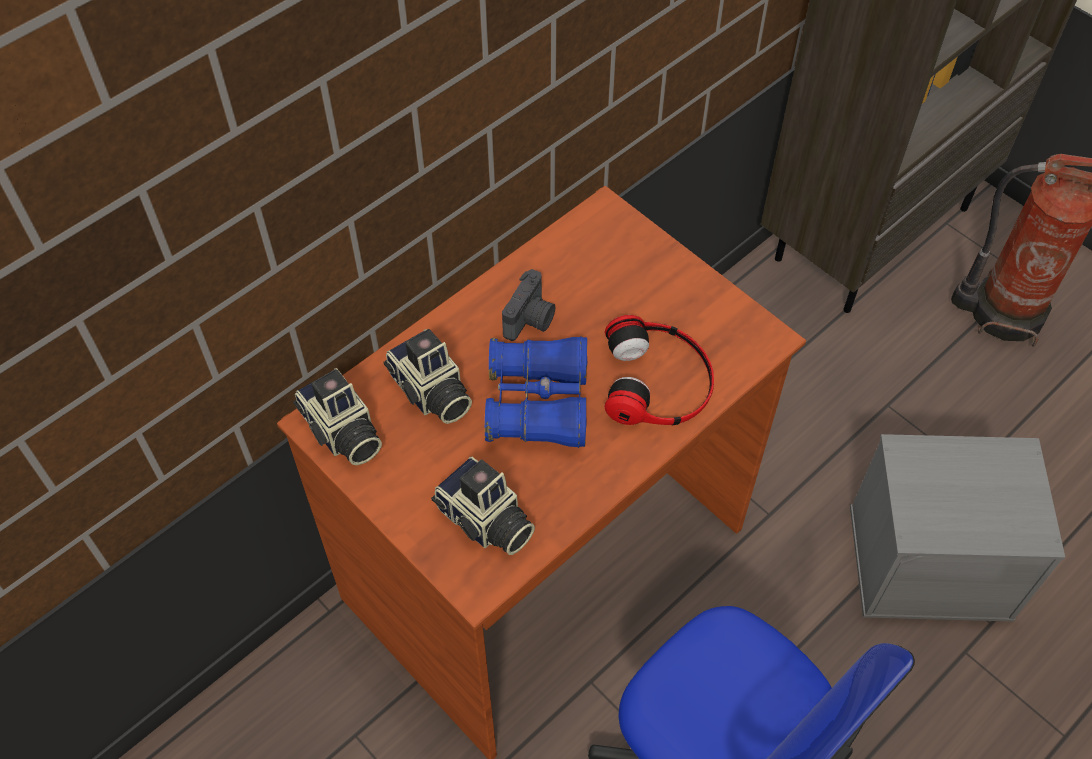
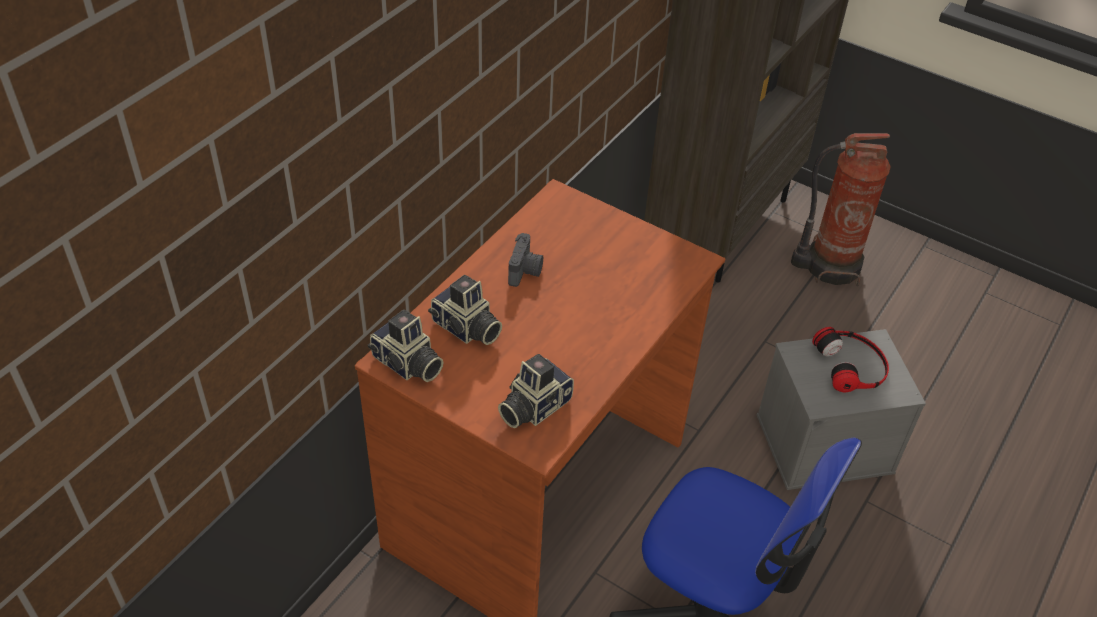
camera: 15 degrees left, 10 degrees down
(485, 522) = (532, 406): camera -> camera turned 105 degrees clockwise
(538, 403) = (548, 324): blue binoculars -> none
(658, 381) = (630, 297): headphones -> headphones (852, 365)

